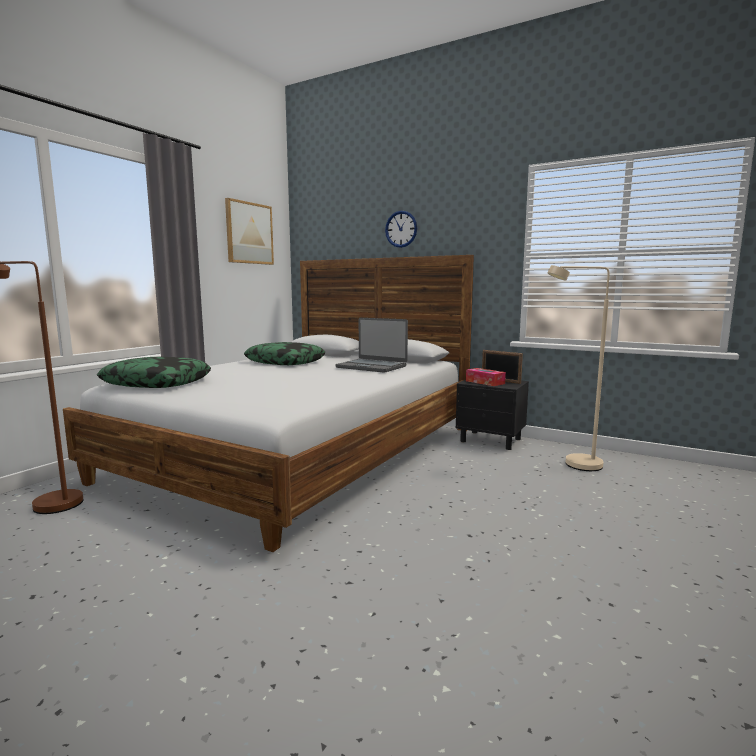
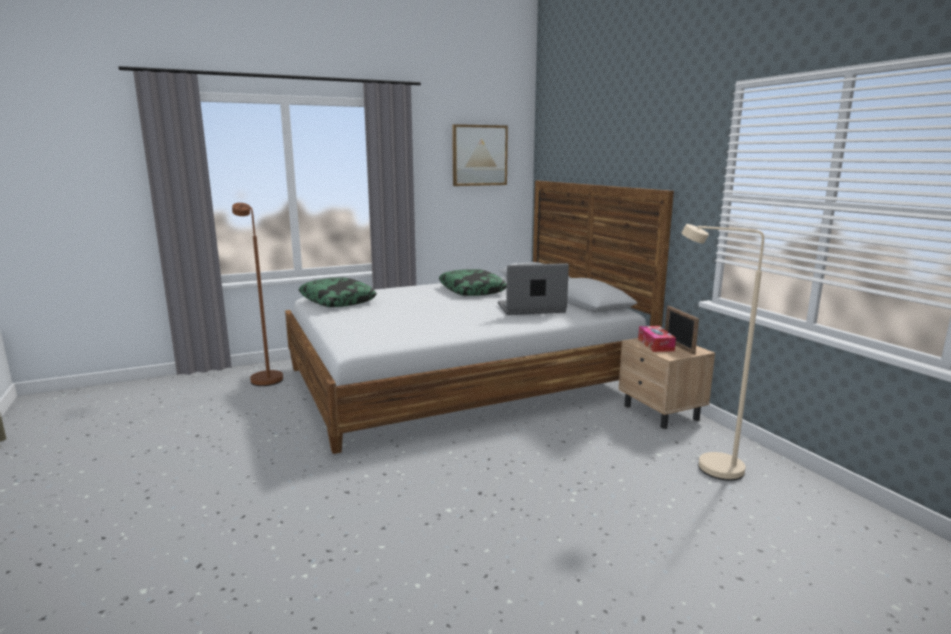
camera: 35 degrees right, 5 degrees up
(372, 367) = (531, 309): laptop -> laptop turned 105 degrees clockwise
(401, 229) = (616, 153): wall clock -> none
(491, 440) = (661, 413): black nightstand -> beige nightstand

